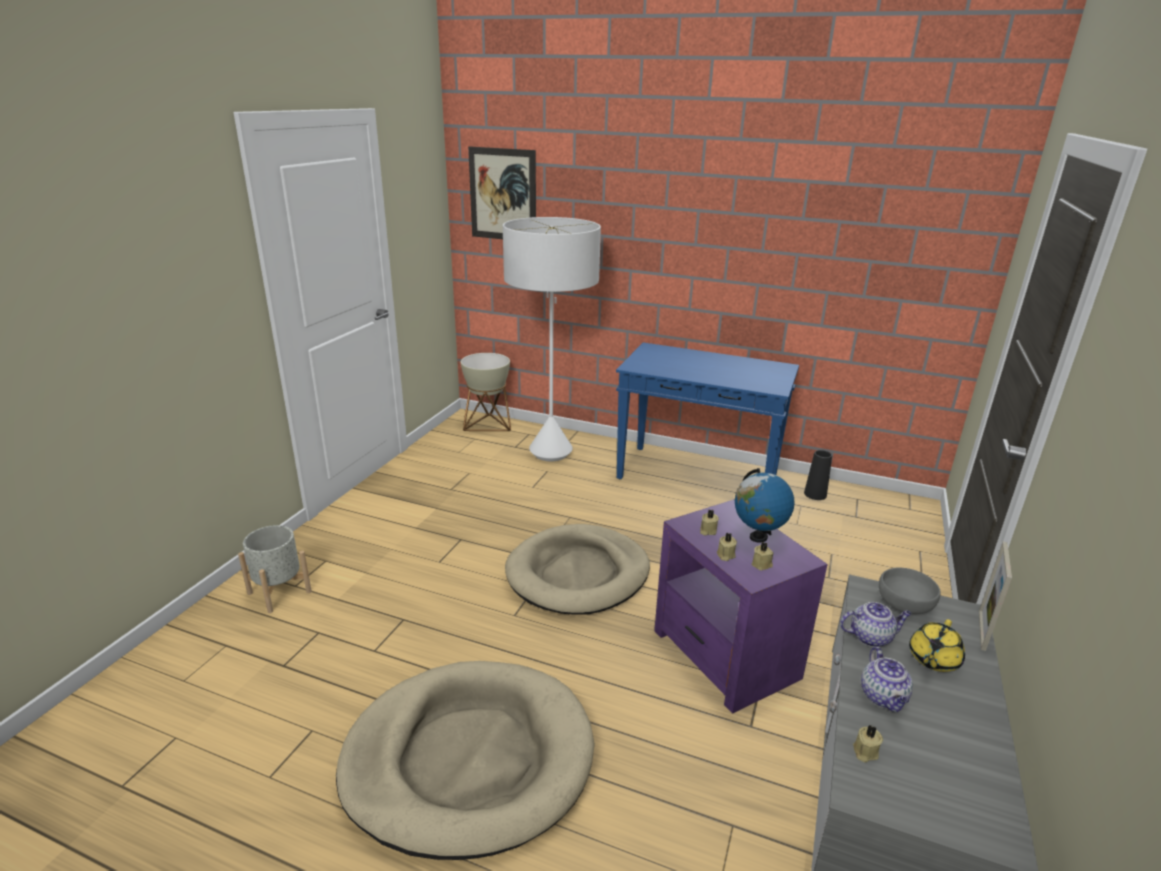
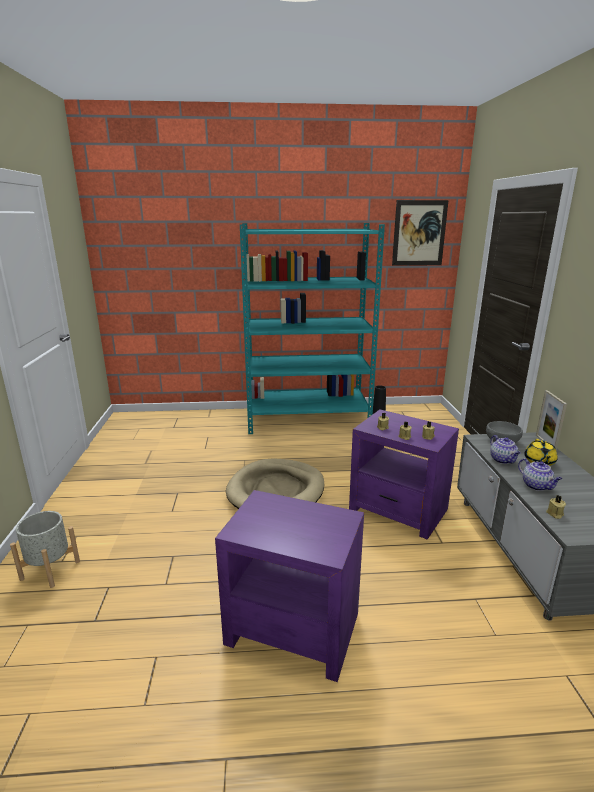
camera: 25 degrees left, 5 degrees down
(468, 759) = (292, 627): beige dog bed -> purple side table
(488, 425) = (142, 418): planter -> none
(503, 195) = (135, 245): picture -> picture (419, 233)
(550, 453) = (202, 426): white floor lamp -> none
(698, 477) = (307, 419): blue console table -> turquoise bookcase
(758, 537) = (412, 424): globe -> none
(871, 637) = (503, 460): teapot -> teapot turned 105 degrees clockwise

